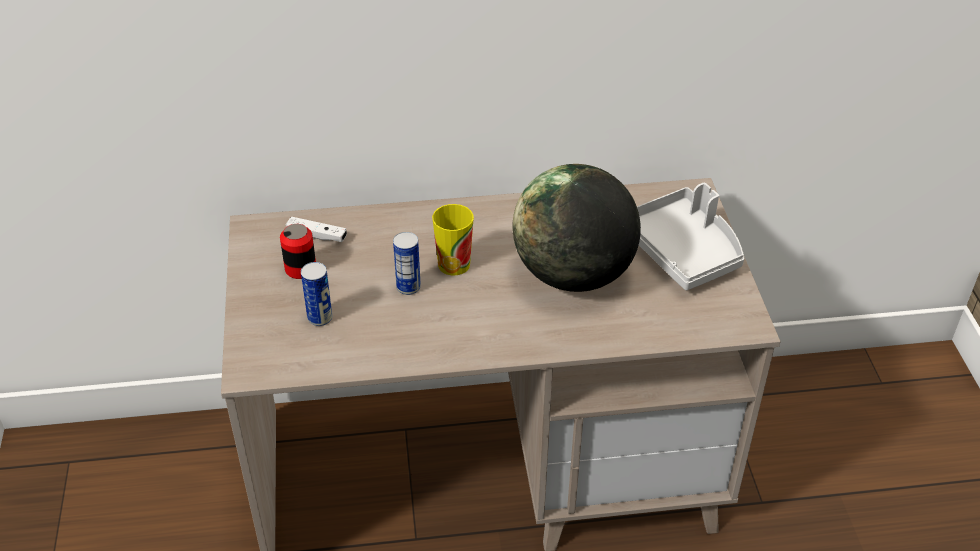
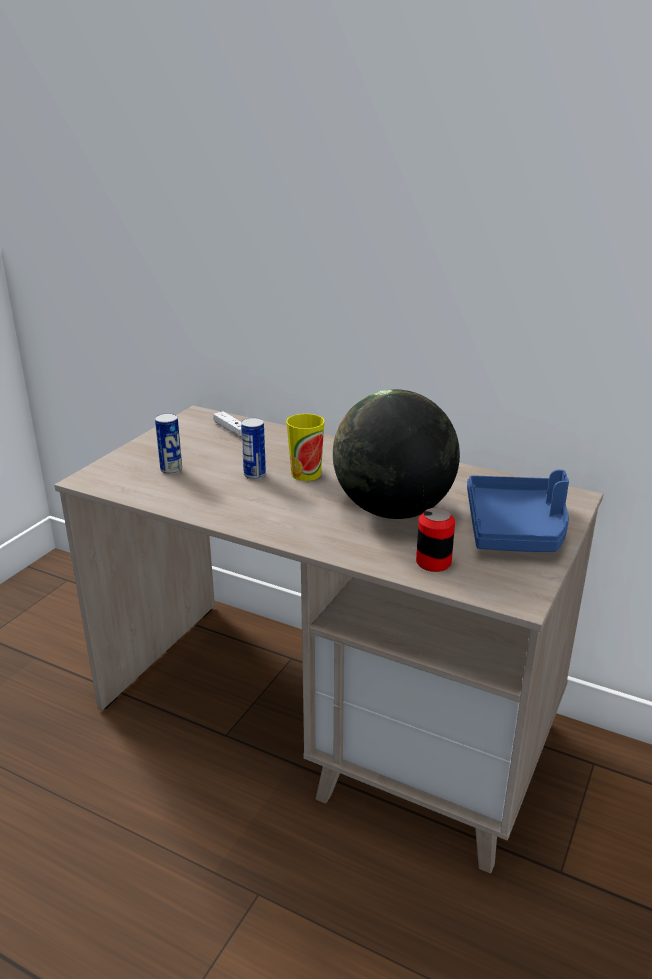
camera: 35 degrees right, 15 degrees down
(300, 269) = (196, 442): can -> can (433, 562)
(683, 250) = (516, 528): grey tray -> blue tray

